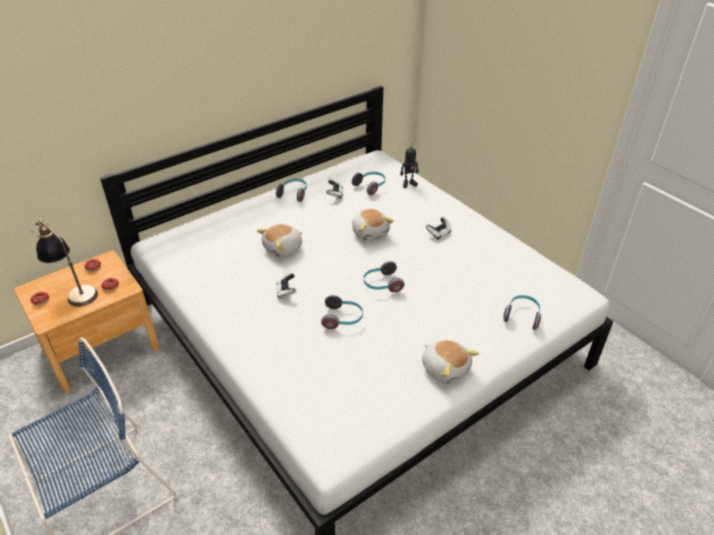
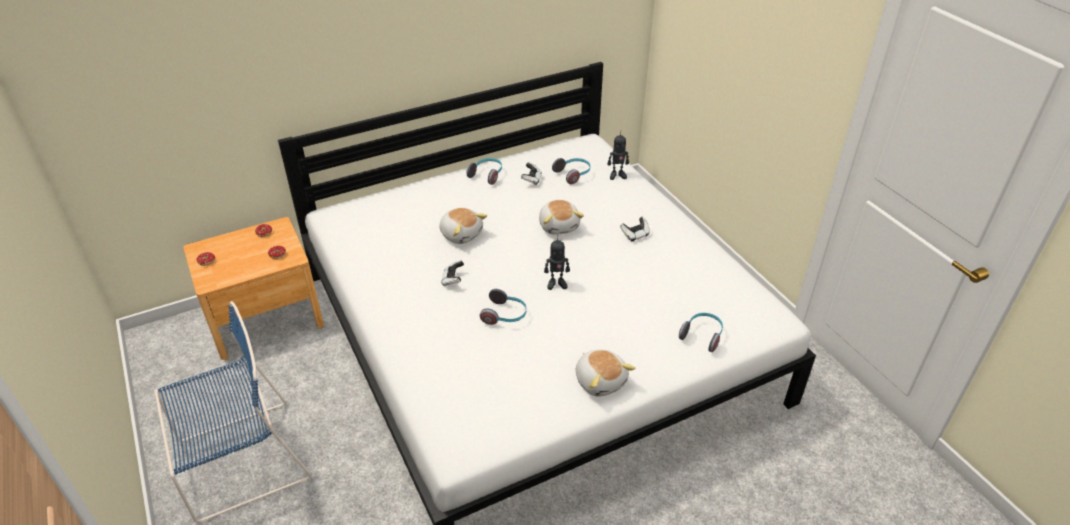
camera: 10 degrees right, 0 degrees up
(74, 291) = (241, 255): table lamp -> none
(283, 249) = (461, 234): plush toy -> plush toy turned 105 degrees counterclockwise
(382, 284) = (556, 283): headphones -> toy robot

